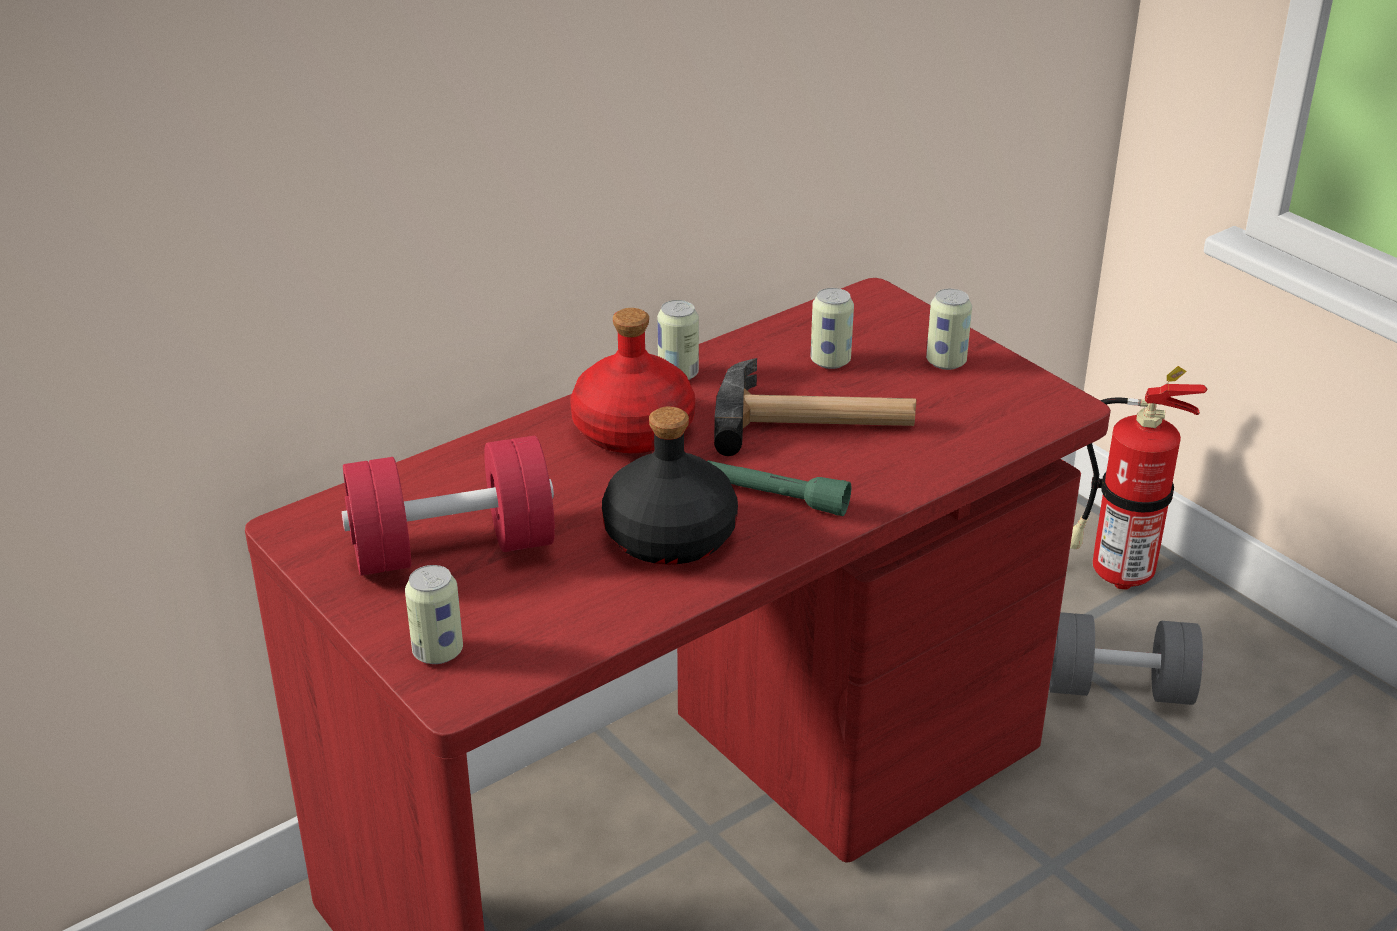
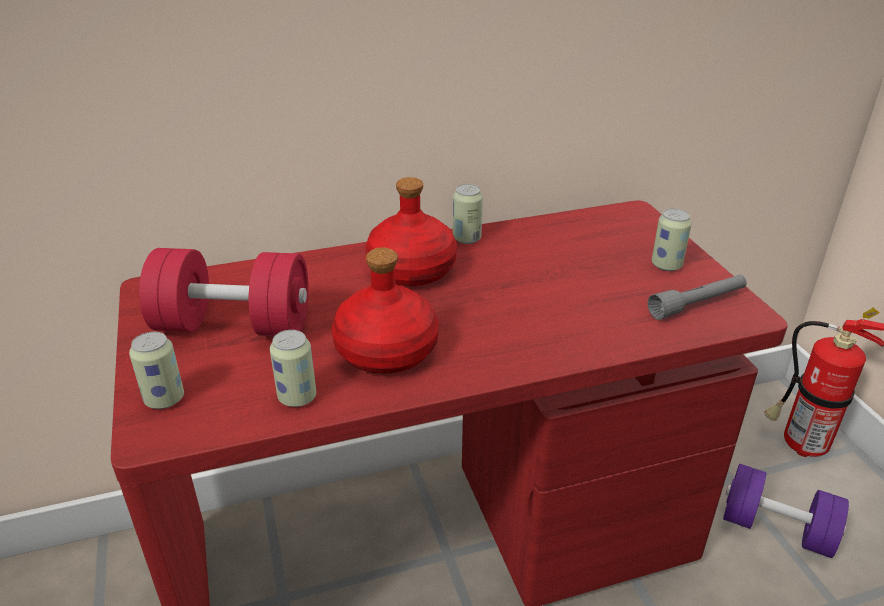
camera: 20 degrees right, 0 degrees up
(668, 537) = (385, 350): black bottle -> red bottle
(775, 498) = (481, 338): green flashlight -> none
(814, 422) = (544, 289): hammer -> none
(830, 361) = (579, 249): can -> can (297, 397)
(1002, 405) = (697, 304): none -> grey flashlight
(1118, 688) = (776, 528): grey dumbbell -> purple dumbbell

